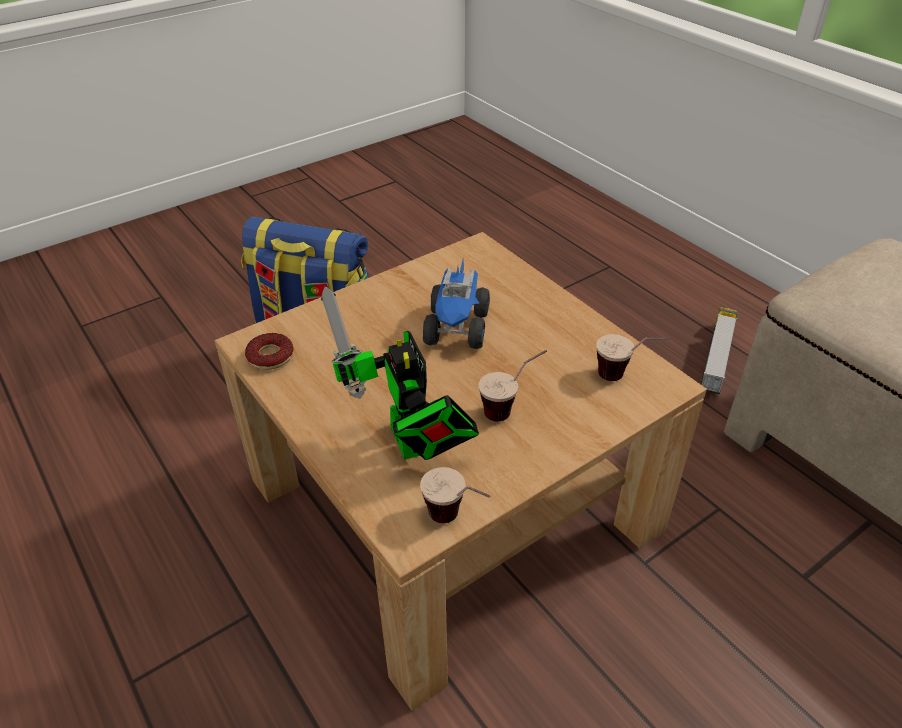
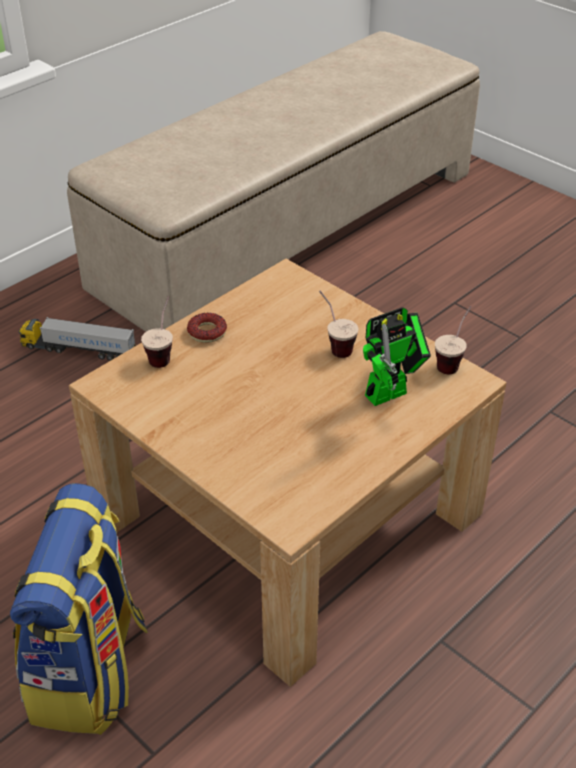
camera: 100 degrees left, 0 degrees up
(270, 356) = (308, 502): donut -> donut (207, 332)
(458, 329) = (241, 383): toy truck -> none
(625, 377) = (284, 292): cup -> cup (163, 353)

